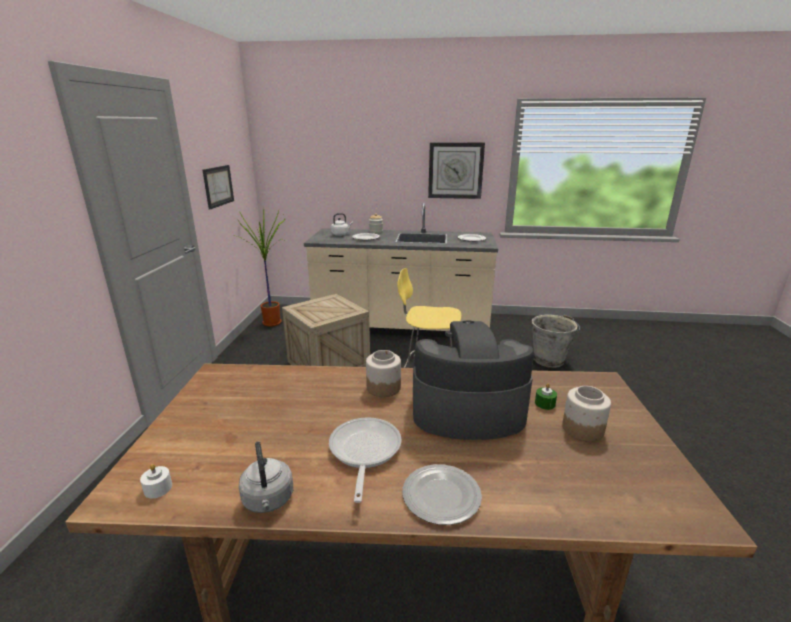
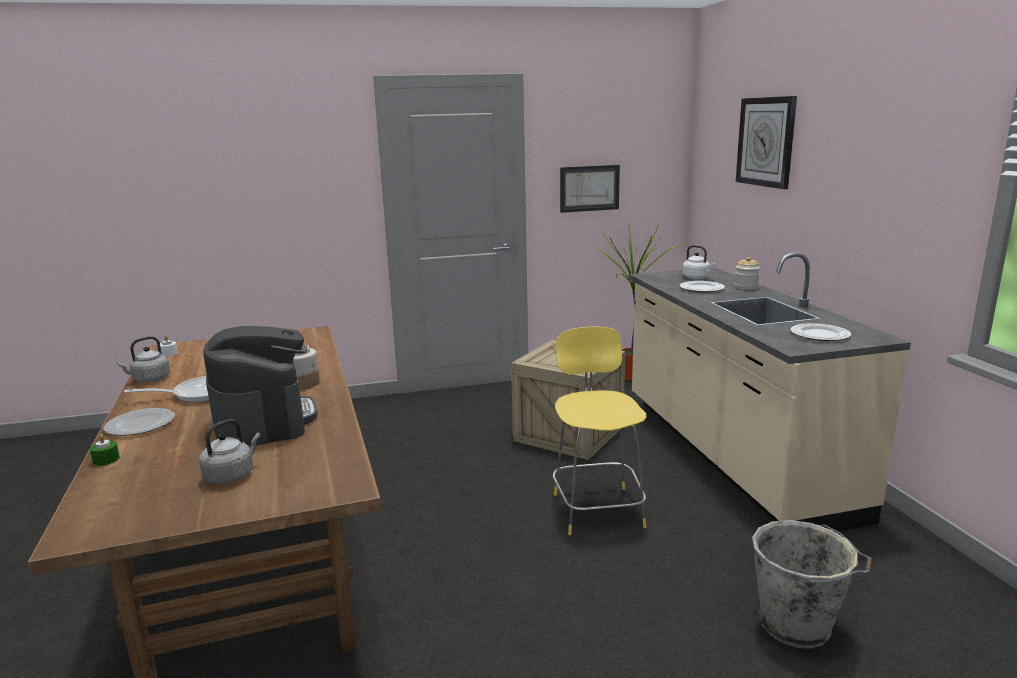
camera: 70 degrees right, 5 degrees down
(455, 170) = (897, 203): wall clock -> wall clock (766, 142)
(545, 403) = (283, 454): green candle -> green candle (106, 460)
(582, 429) = (231, 475): jar -> grey kettle

